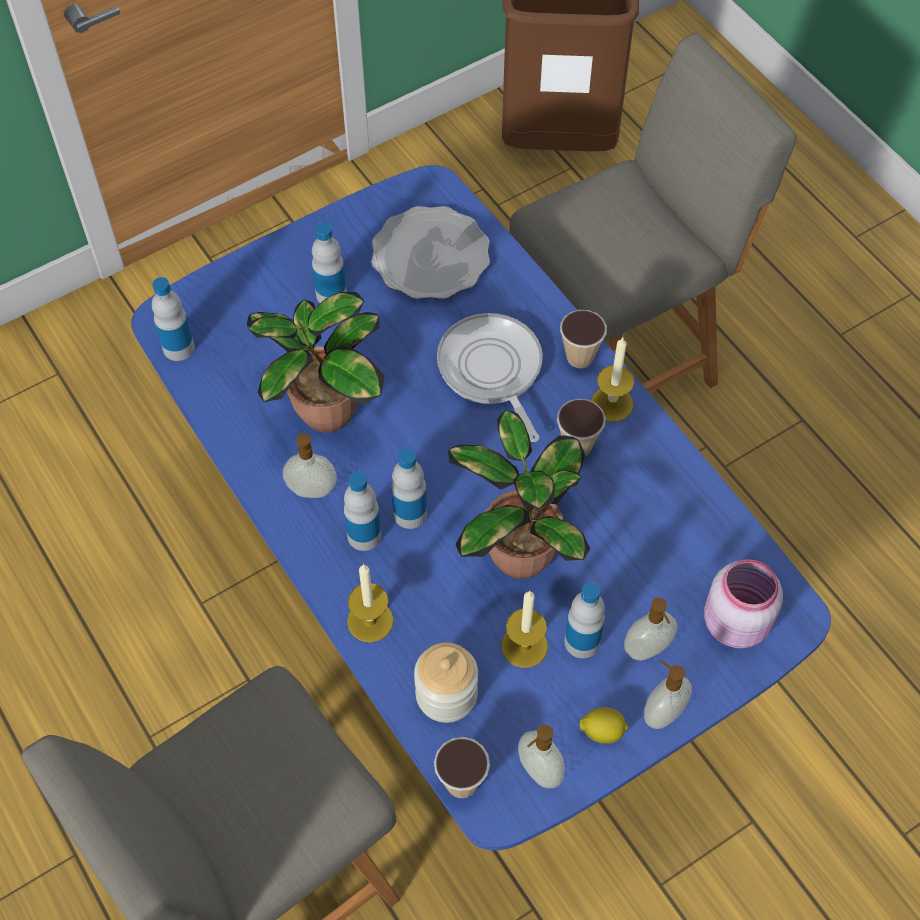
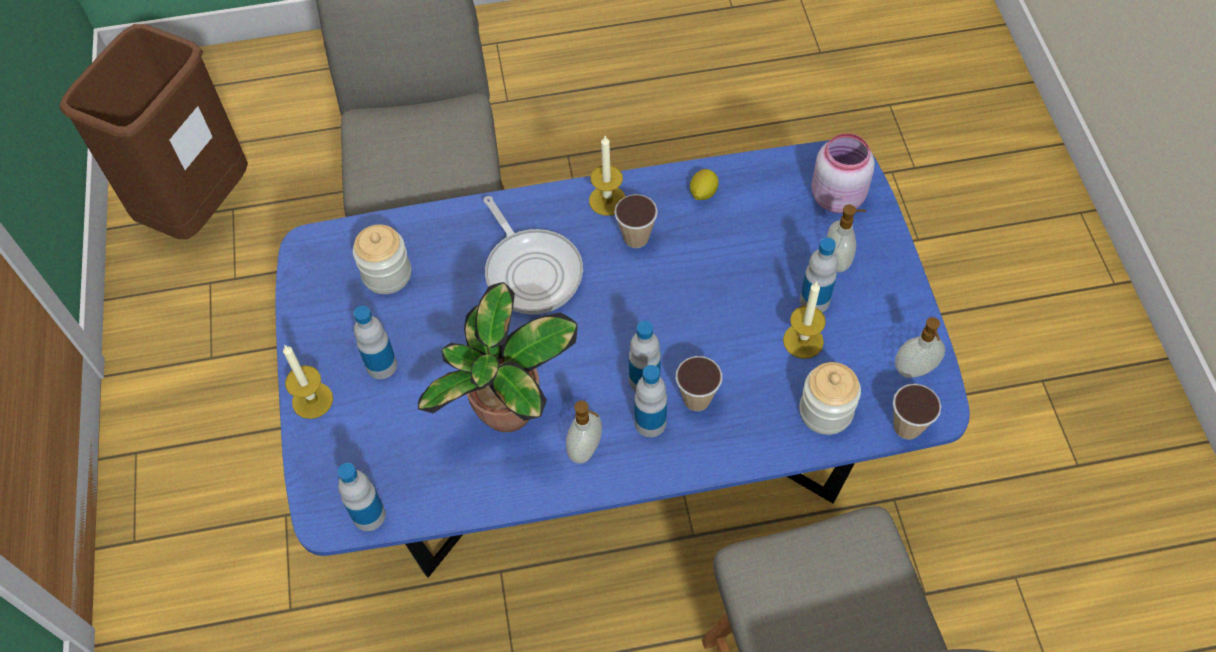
camera: 65 degrees left, 0 degrees up
(370, 621) = (735, 445): candle -> candle (312, 400)
(431, 257) = (387, 274): plate -> jar
(492, 370) = (531, 271): frying pan -> frying pan turned 120 degrees counterclockwise
(518, 550) = (715, 314): potted plant -> none
(580, 357) = (551, 205): cup -> cup (697, 399)
(602, 731) = (895, 315): lemon -> lemon (702, 193)
(662, 712) = (893, 271): soap dispenser -> none

